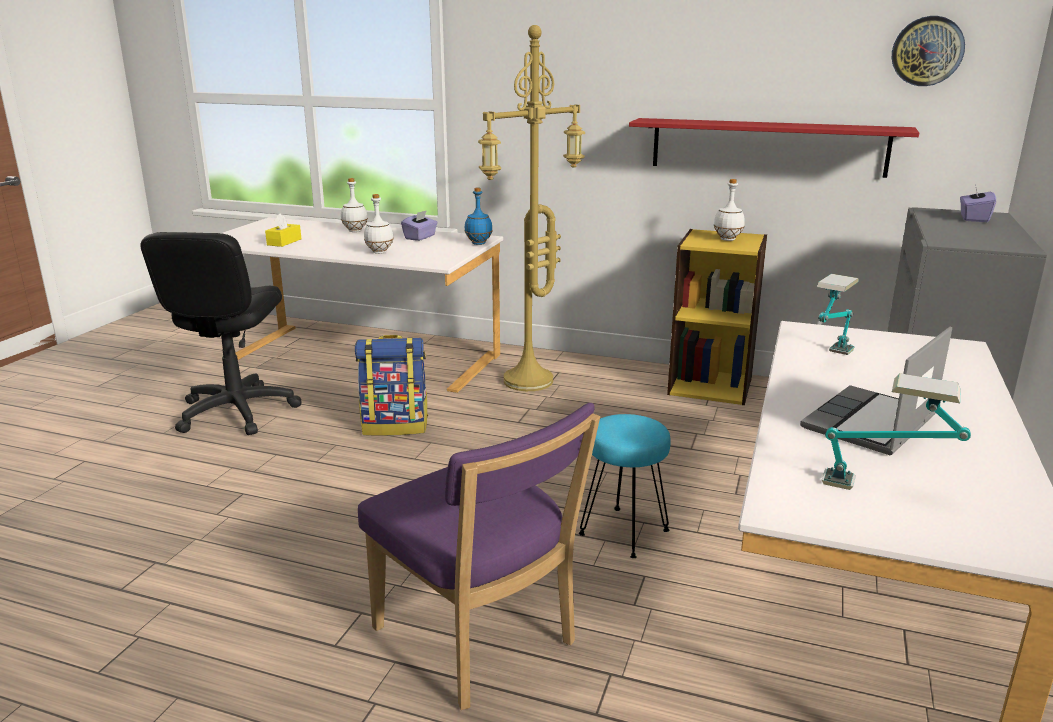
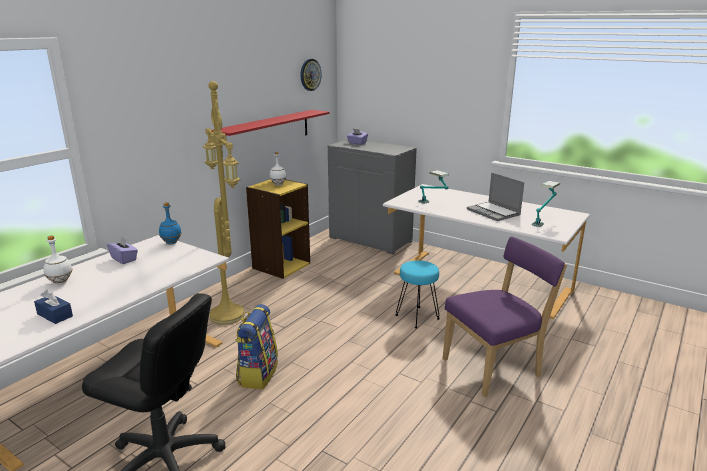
camera: 75 degrees left, 0 degrees up
(284, 242) = (55, 315): yellow tissue box -> blue tissue box
(379, 252) = (152, 276): white bottle -> none

